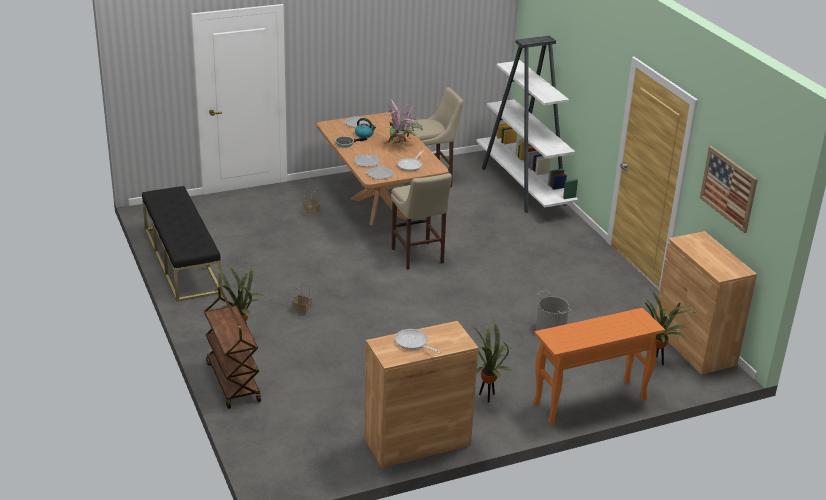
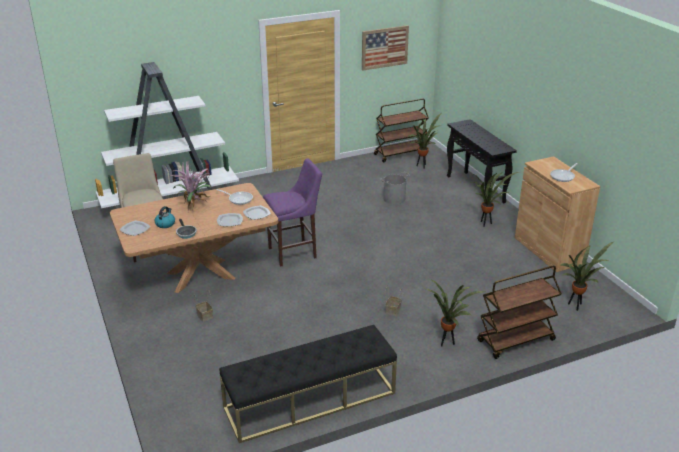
camera: 90 degrees left, 0 degrees up
(288, 439) = (576, 306): none -> potted plant
(418, 257) = (295, 252): beige stool -> purple stool
(589, 402) = (476, 189): orange console table -> black console table
(694, 346) = (400, 154): brown cabinet -> brown cart

